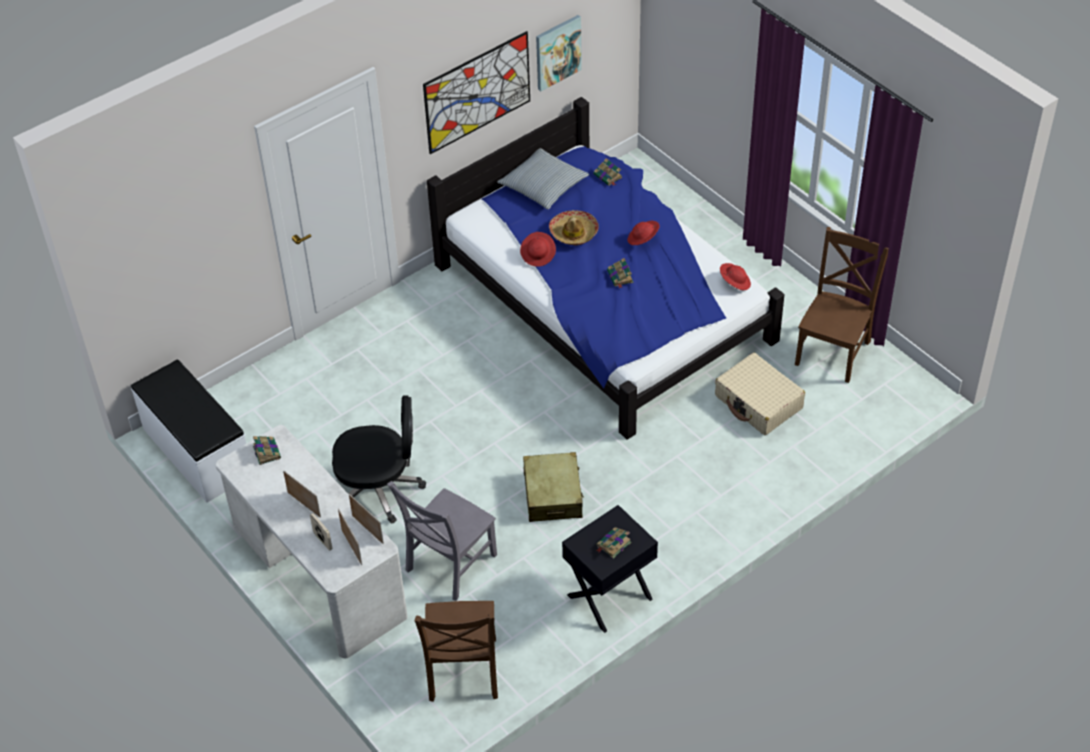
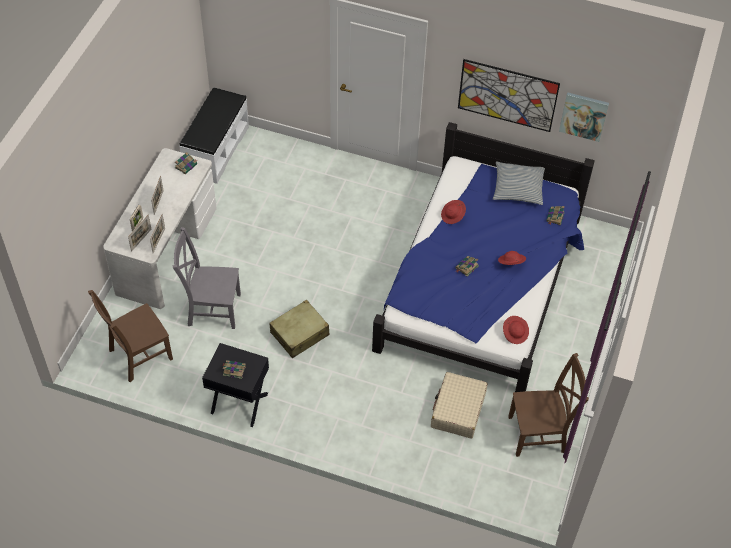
camera: 55 degrees right, 5 degrees up
(379, 488) = (246, 246): black office chair -> none
(574, 233) = (487, 224): hat -> none

